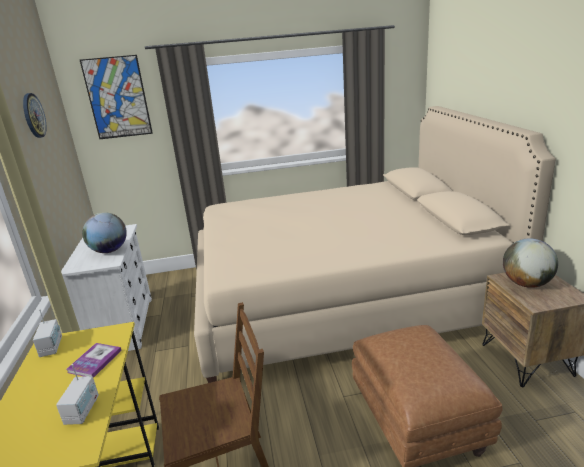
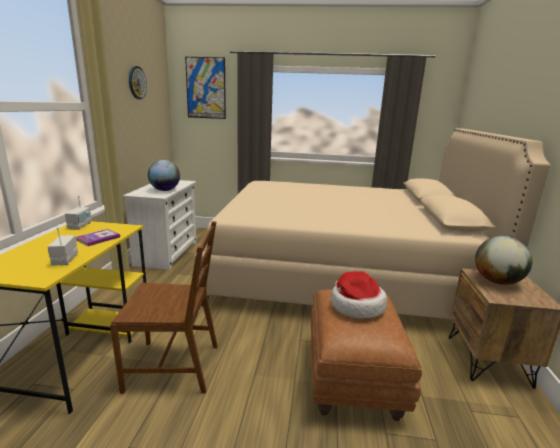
camera: 15 degrees right, 5 degrees down
(83, 410) = (64, 260): radio -> radio turned 150 degrees clockwise
(412, 352) = (356, 305): none -> hat

